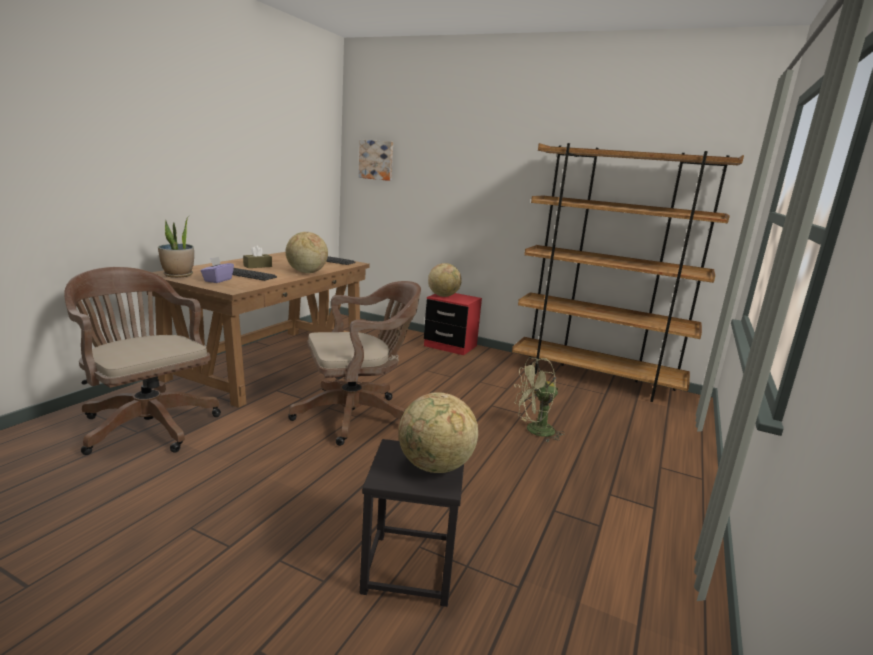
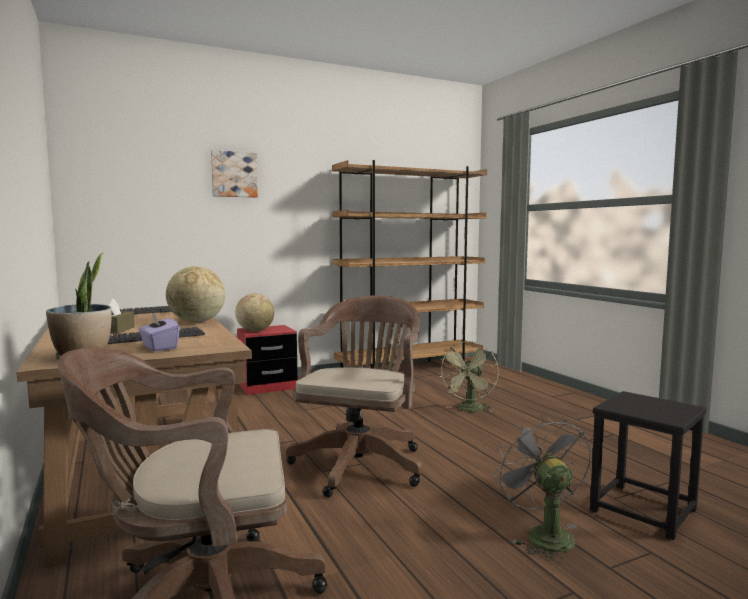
camera: 50 degrees left, 10 degrees down
(310, 517) = (542, 534): none -> grey fan
(376, 160) = (117, 183): picture -> picture (234, 174)
(435, 467) = (653, 403): globe -> none

